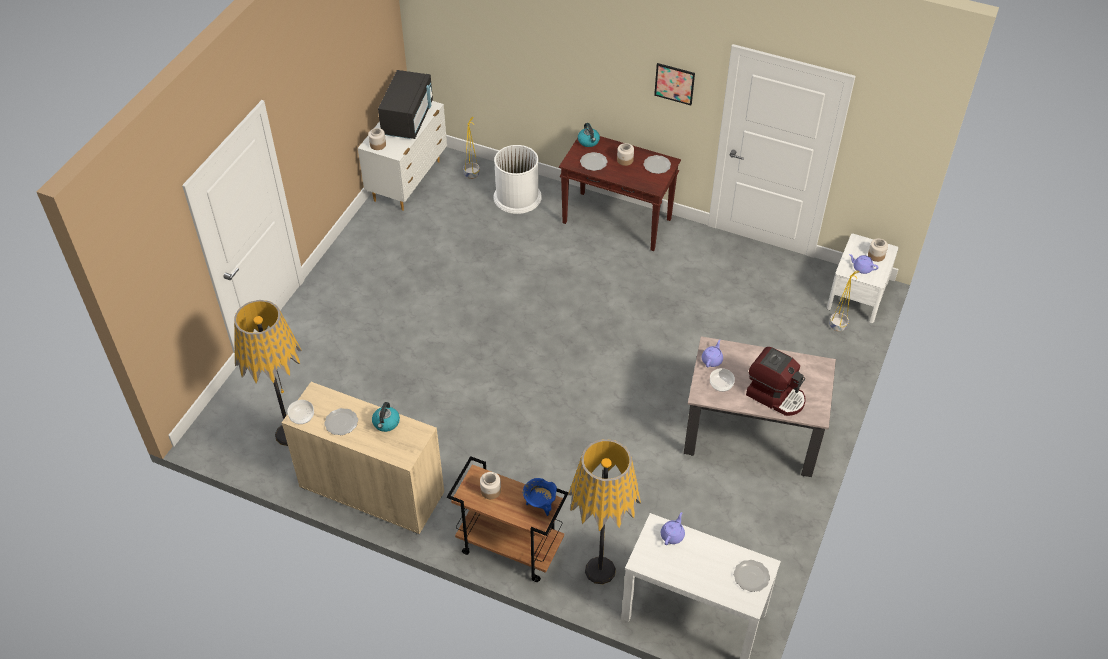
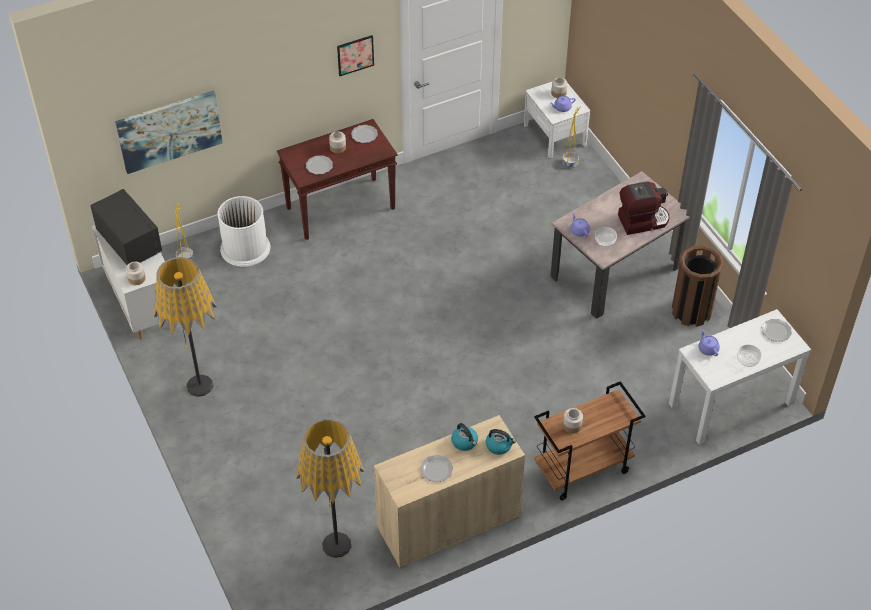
camera: 50 degrees left, 0 degrees up
(301, 416) = (404, 491): bowl -> bowl (747, 360)
(489, 50) = (169, 131): none -> picture
(540, 505) = (611, 405): blue cooking pot -> none
(588, 141) = (293, 154): kettle -> kettle (499, 445)
(600, 570) = (649, 430): floor lamp -> floor lamp (199, 385)
(769, 518) = (691, 311): none -> brown trash can

